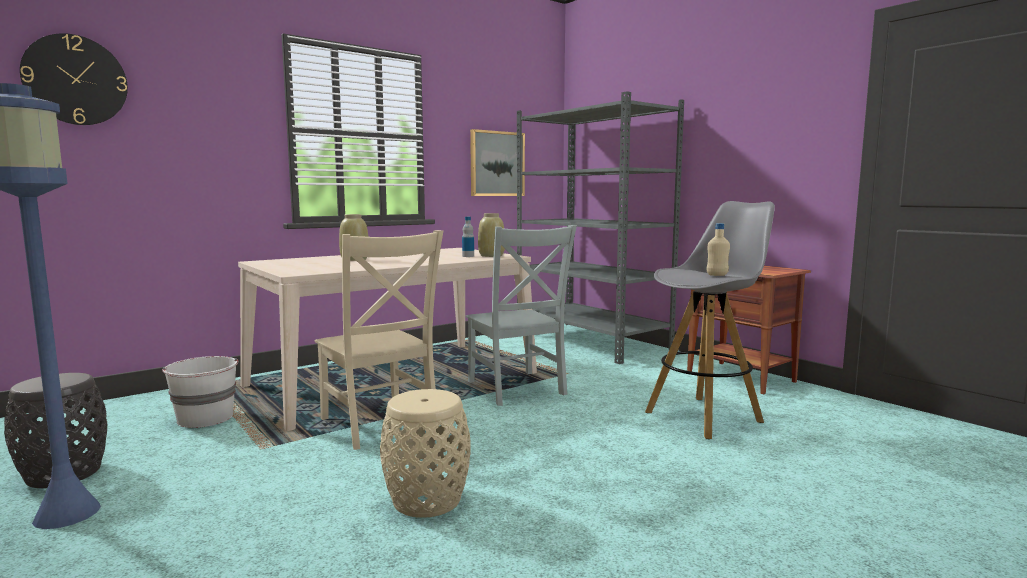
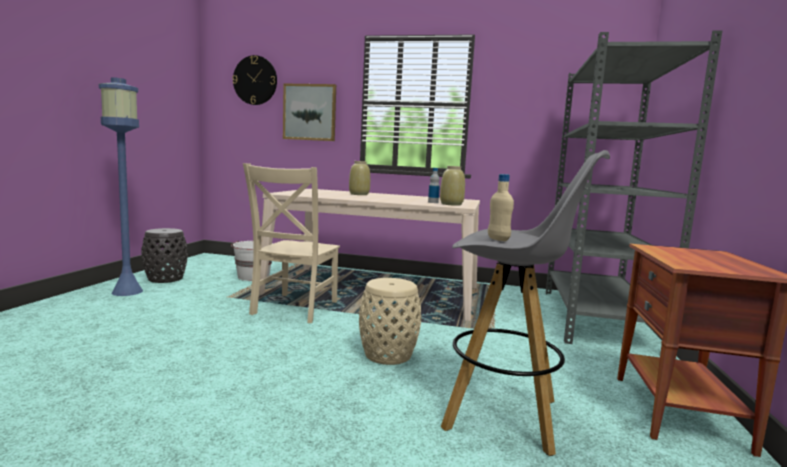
camera: 50 degrees right, 0 degrees up
(427, 500) = (194, 351): beige stool -> beige stool (388, 355)
(497, 164) = (549, 127): picture -> picture (310, 112)
(517, 389) = (421, 324): grey chair -> none

